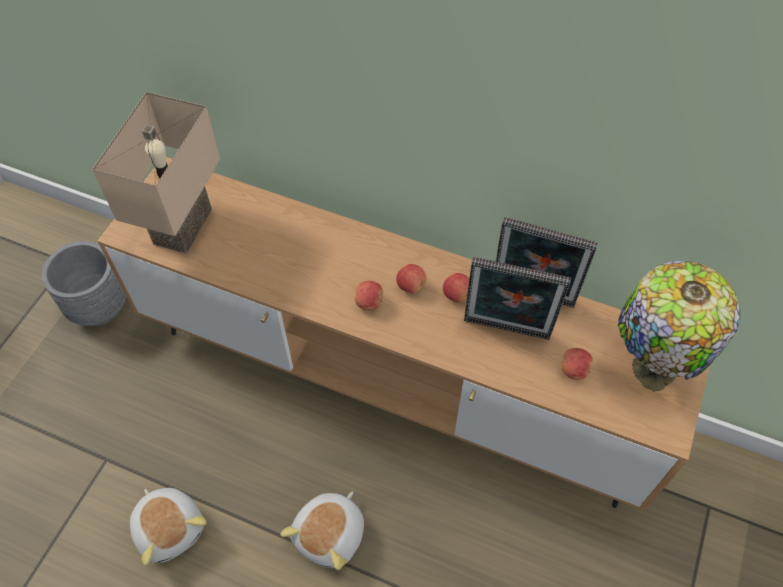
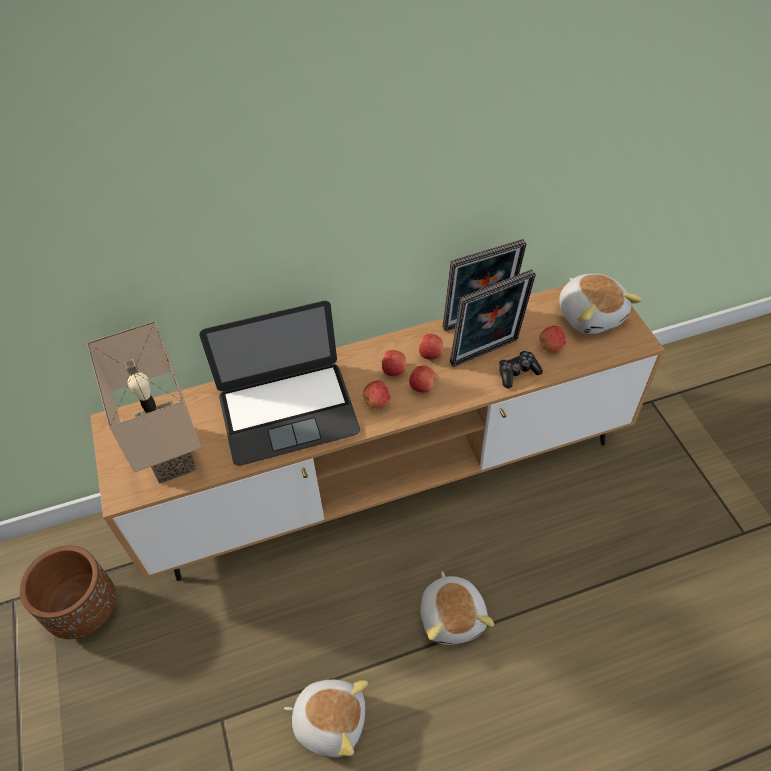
camera: 40 degrees left, 5 degrees down
(99, 306) = (85, 610): grey planter -> brown planter
(294, 257) = (288, 412): none -> laptop
(419, 318) = (422, 387): none -> apple
(515, 369) = (517, 373): none -> game controller
(649, 369) = (590, 315): table lamp -> plush toy

